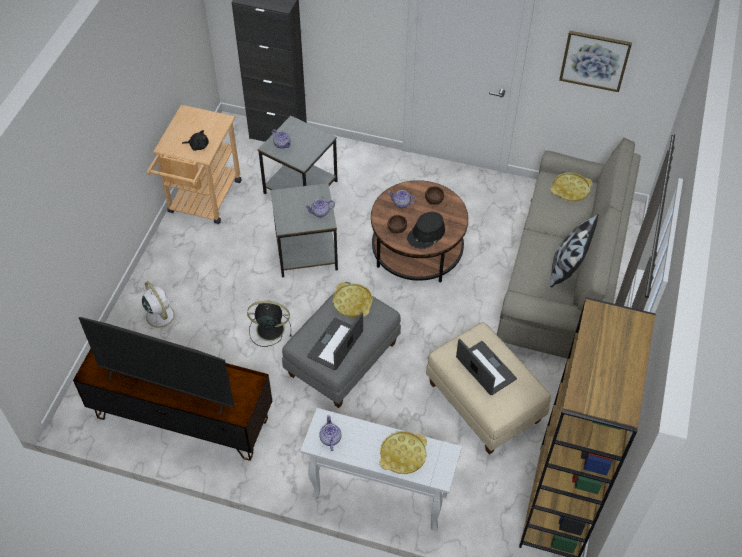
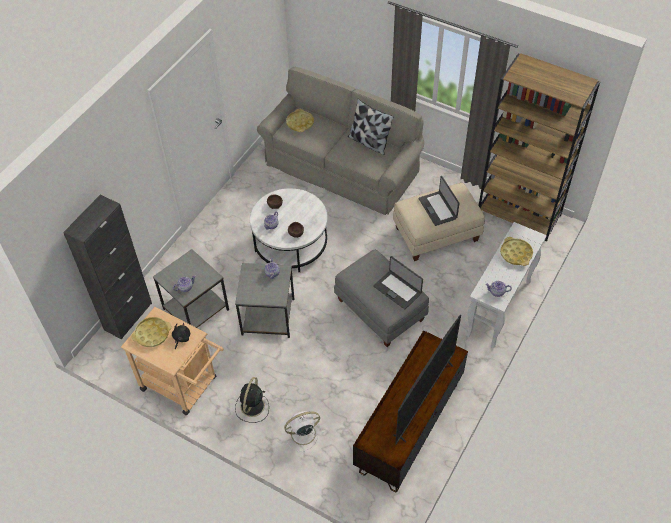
camera: 75 degrees left, 0 degrees up
(269, 329) = (339, 354): black fan -> black fan (252, 407)
(352, 302) = (361, 272): yellow tray -> yellow tray (152, 334)
(417, 250) = (291, 243): brown coffee table -> white coffee table
(426, 234) = (307, 216): black hat -> none
(485, 369) = (438, 208): laptop -> laptop turned 90 degrees counterclockwise
(594, 60) = (248, 44): picture -> none

